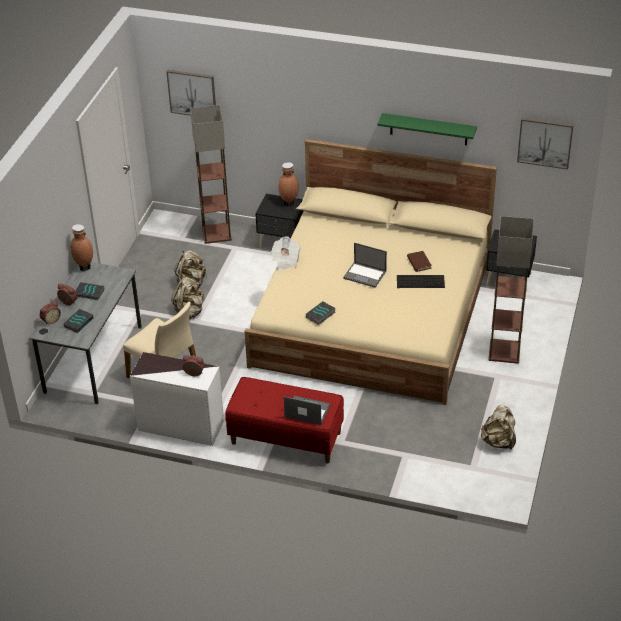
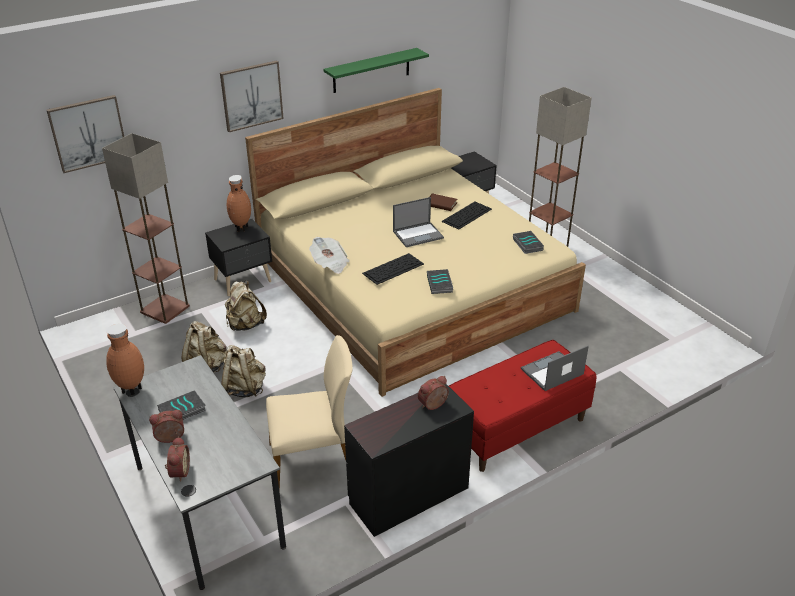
camera: 50 degrees left, 5 degrees down
(78, 322) = (219, 449): book -> book (526, 244)
(181, 425) = (407, 495): white dresser -> black dresser
(310, 287) = (393, 268): none -> keyboard
(498, 441) = (654, 310): beige backpack -> beige backpack (245, 325)
(545, 142) = (476, 42): picture -> picture (251, 95)

